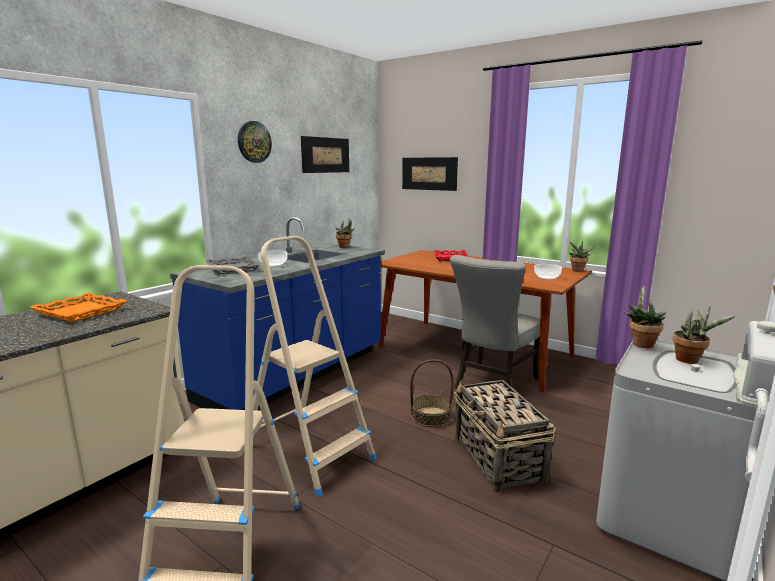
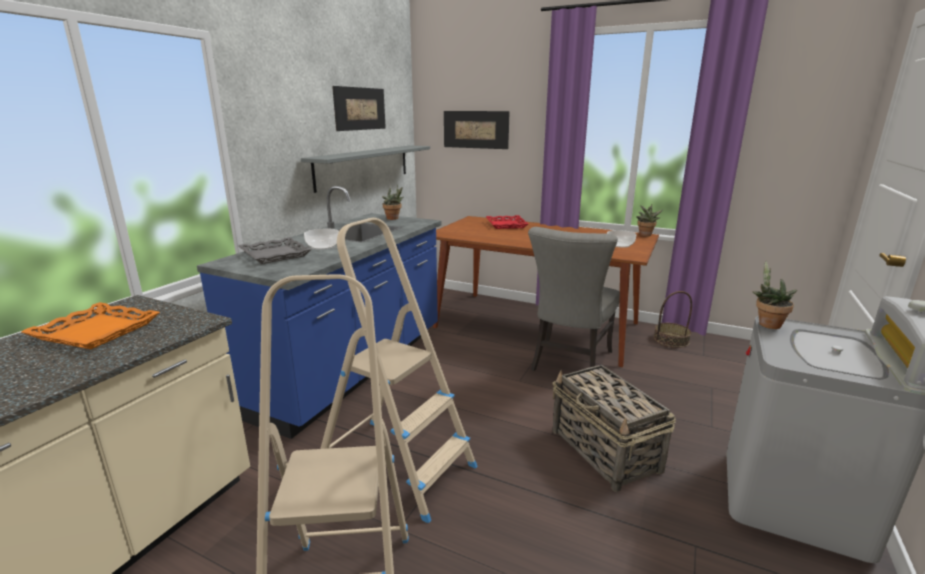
camera: 10 degrees left, 5 degrees up
(254, 142) = (281, 94): wall clock -> none
(327, 203) = (364, 166): none -> grey shelf
(431, 416) = (518, 407): basket -> basket (671, 340)
(690, 360) = (824, 341): potted plant -> none

